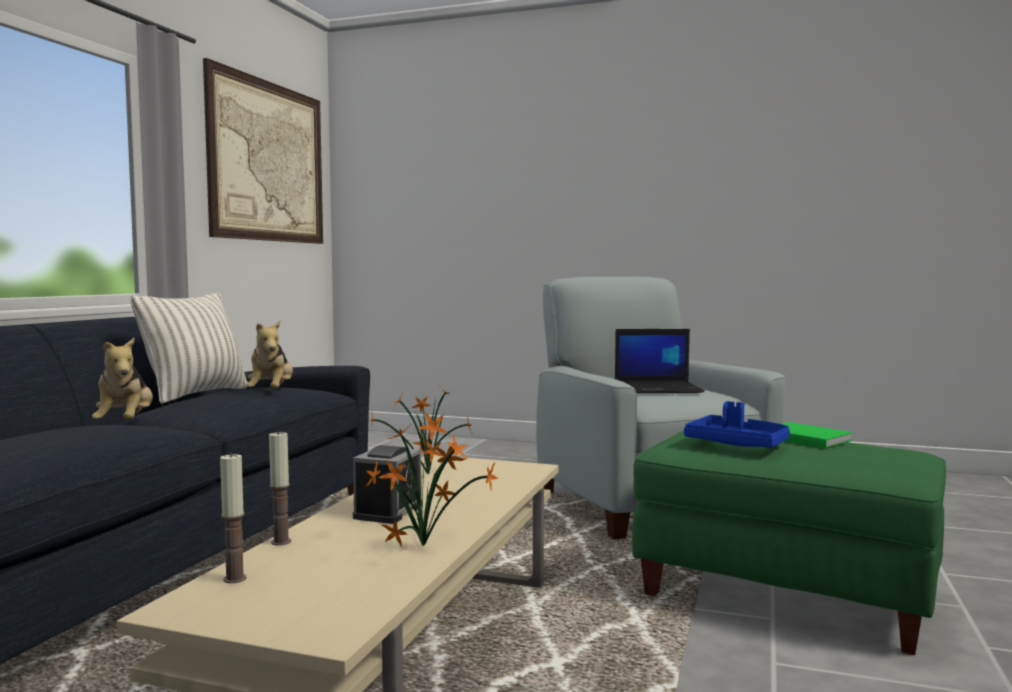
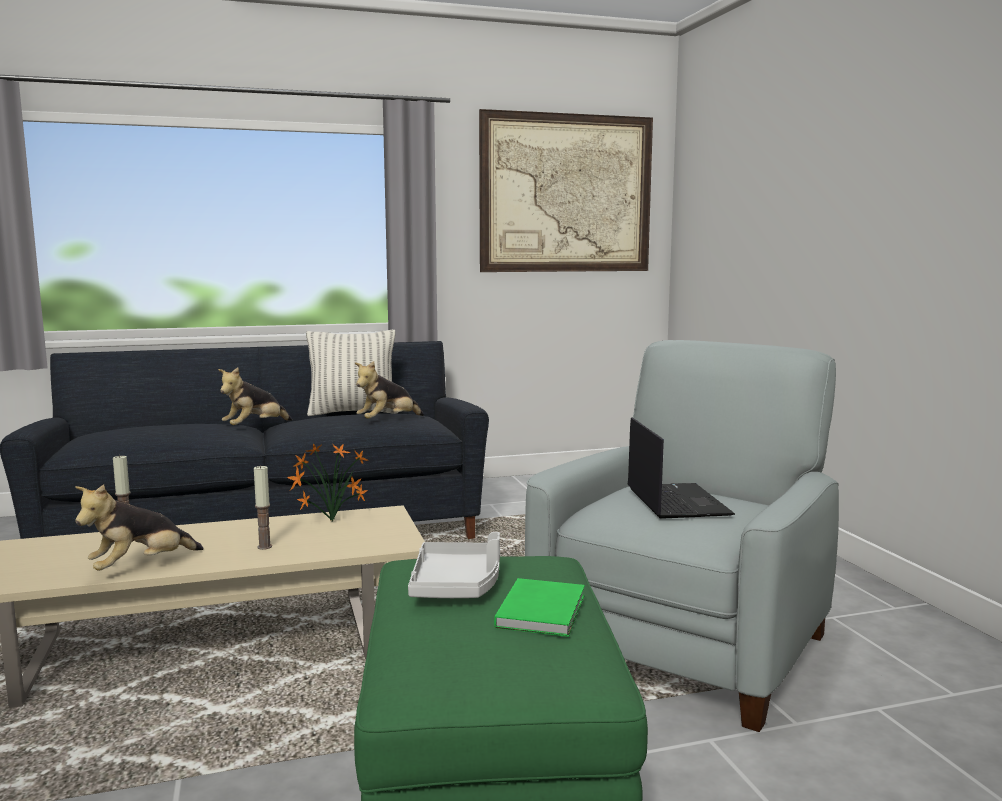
camera: 55 degrees right, 5 degrees up
(234, 579) = (48, 543): candle -> candle (264, 547)
(388, 511) = (217, 537): alarm clock -> none
(426, 546) = (140, 567): potted plant -> plush toy
(658, 388) = (675, 501): laptop -> laptop turned 150 degrees counterclockwise
(737, 444) = (457, 585): blue tray -> grey tray

